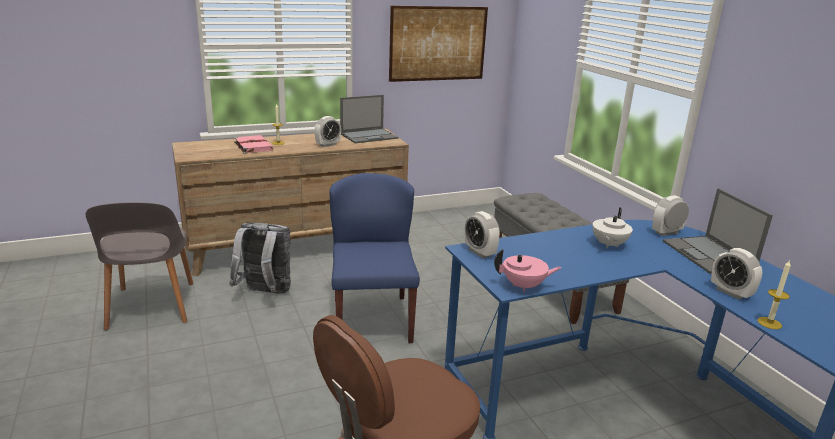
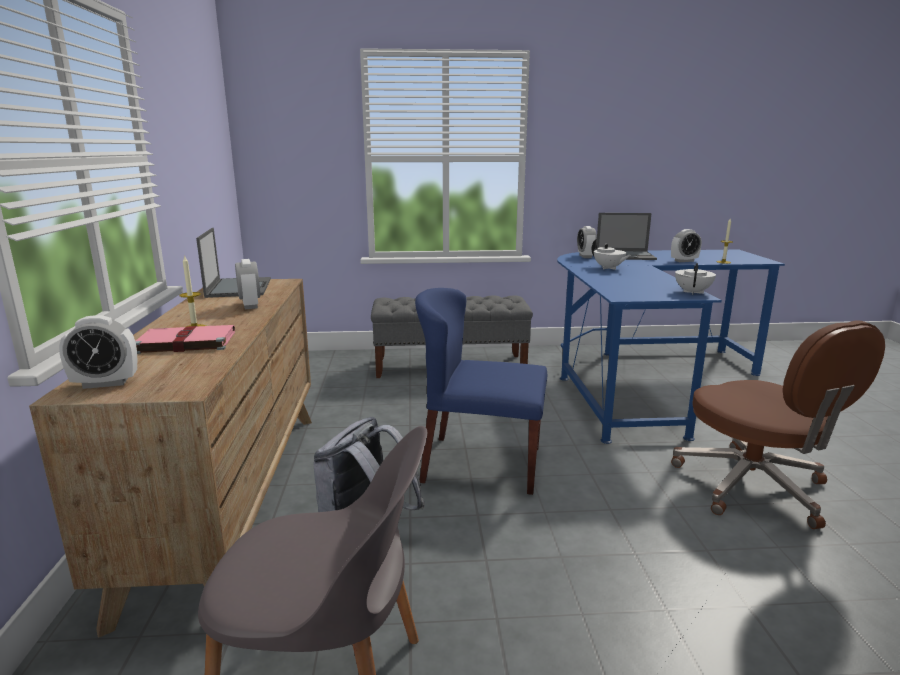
camera: 70 degrees left, 5 degrees down
(438, 43) = (198, 155): picture -> none
(480, 252) = (627, 294): alarm clock -> alarm clock (105, 383)
(524, 286) = (693, 292): pink teapot -> white teapot

